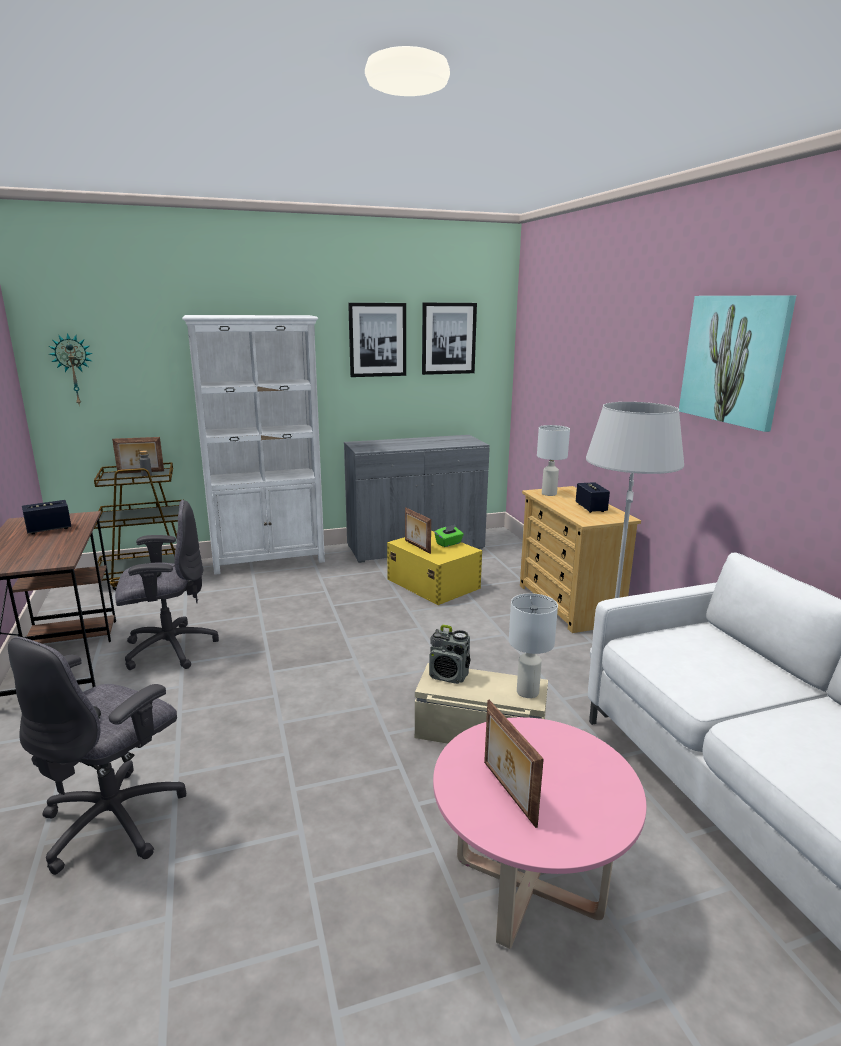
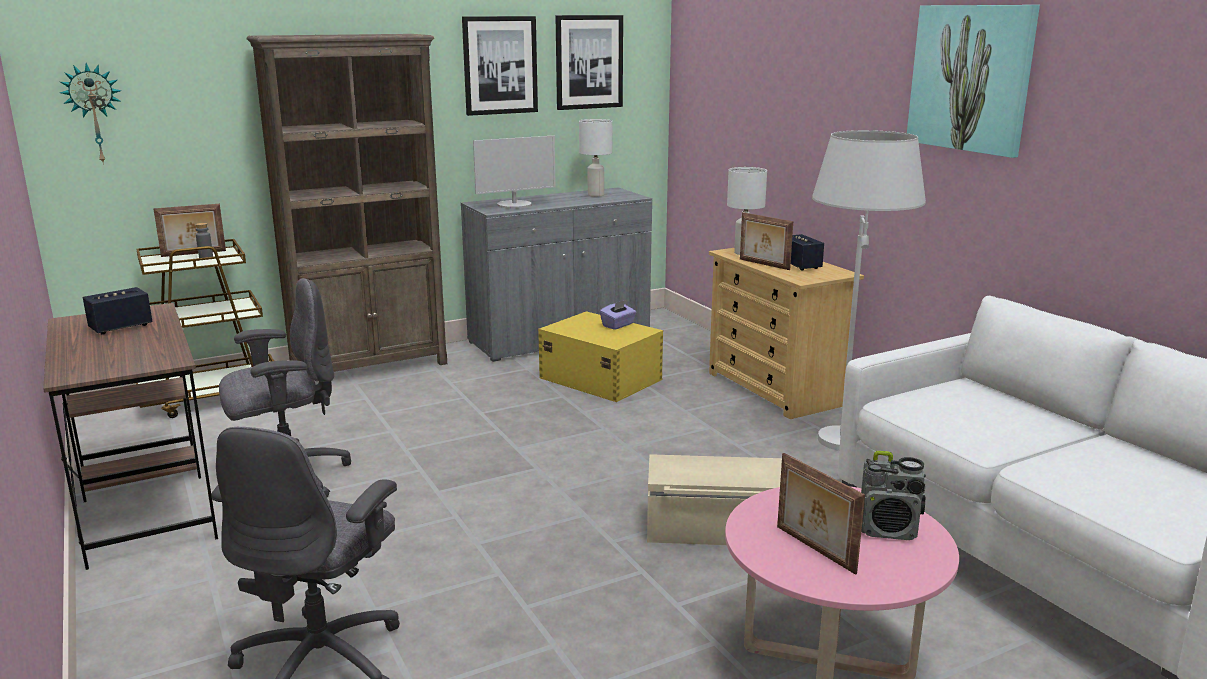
camera: 10 degrees left, 0 degrees up
(269, 560) = (371, 367): white bookcase -> brown bookcase
(381, 446) = (514, 205): none -> monitor
(416, 547) = (579, 331): picture frame -> picture frame (763, 264)
(449, 543) = (618, 325): green tissue box -> purple tissue box
(449, 676) = (681, 465): radio -> radio (888, 530)
(528, 692) = (778, 472): white table lamp -> white table lamp (596, 195)

